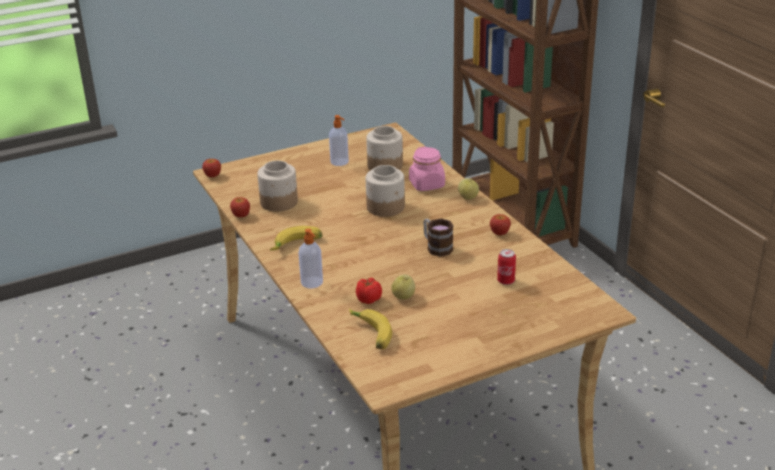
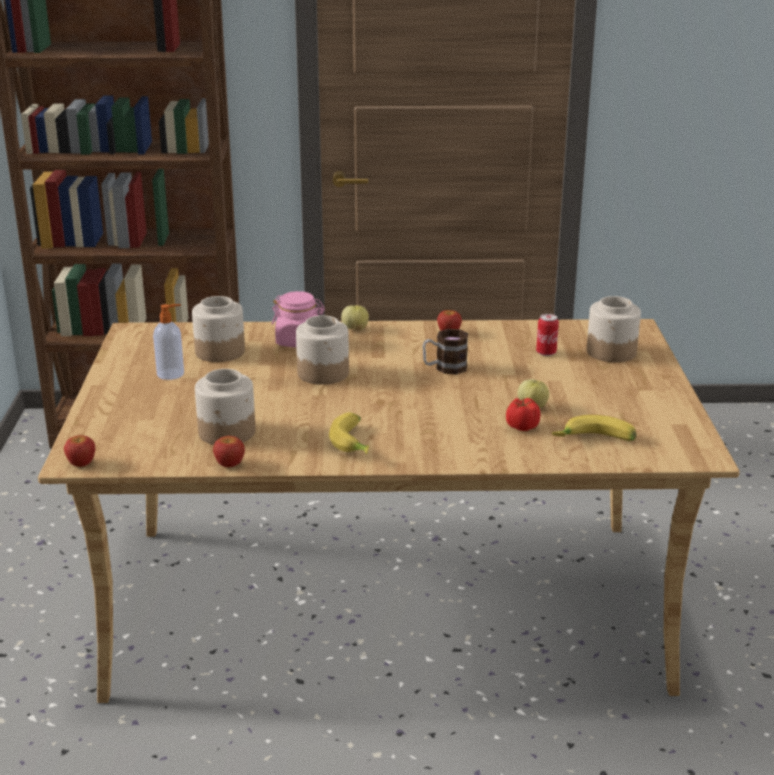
camera: 65 degrees left, 5 degrees down
(312, 283) = (455, 451): soap dispenser -> none
(538, 310) = (612, 352): none -> jar

